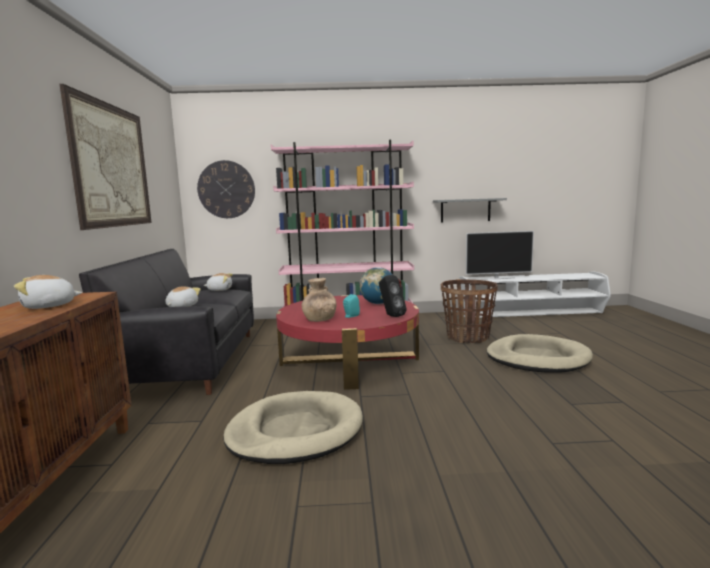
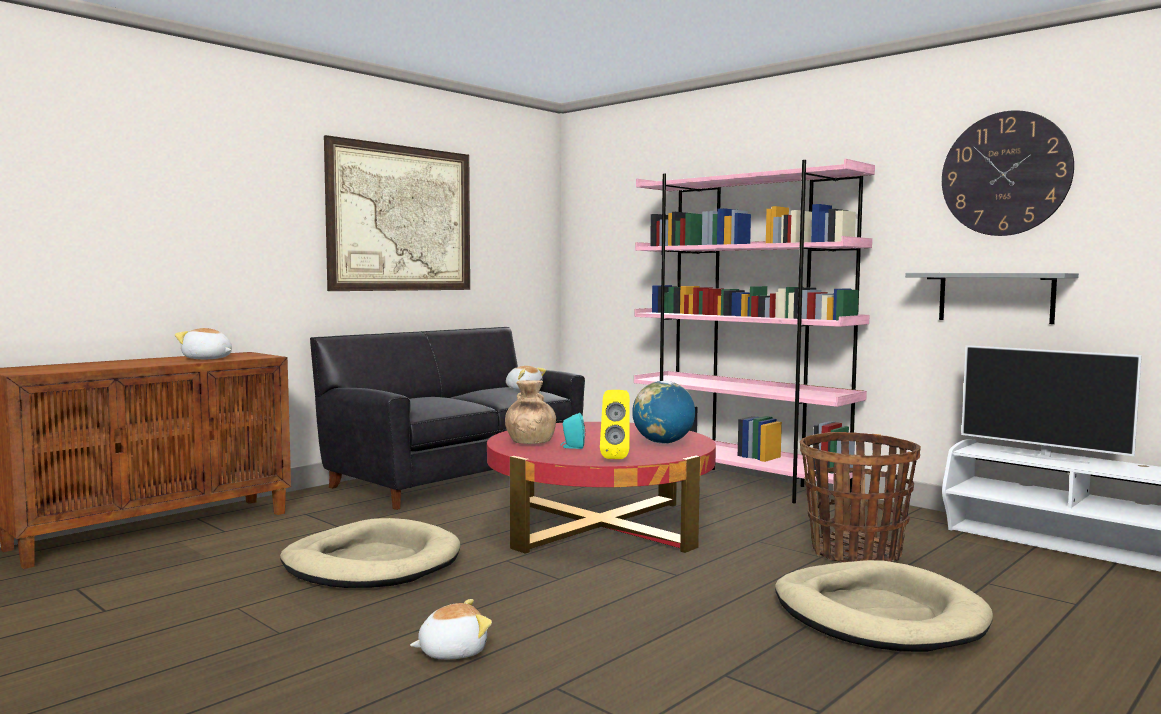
camera: 45 degrees right, 5 degrees down
(181, 306) = (428, 397): plush toy -> plush toy (452, 651)
(226, 189) = (609, 247): wall clock -> wall clock (1005, 174)
(391, 316) = (615, 457): black speaker -> yellow speaker

